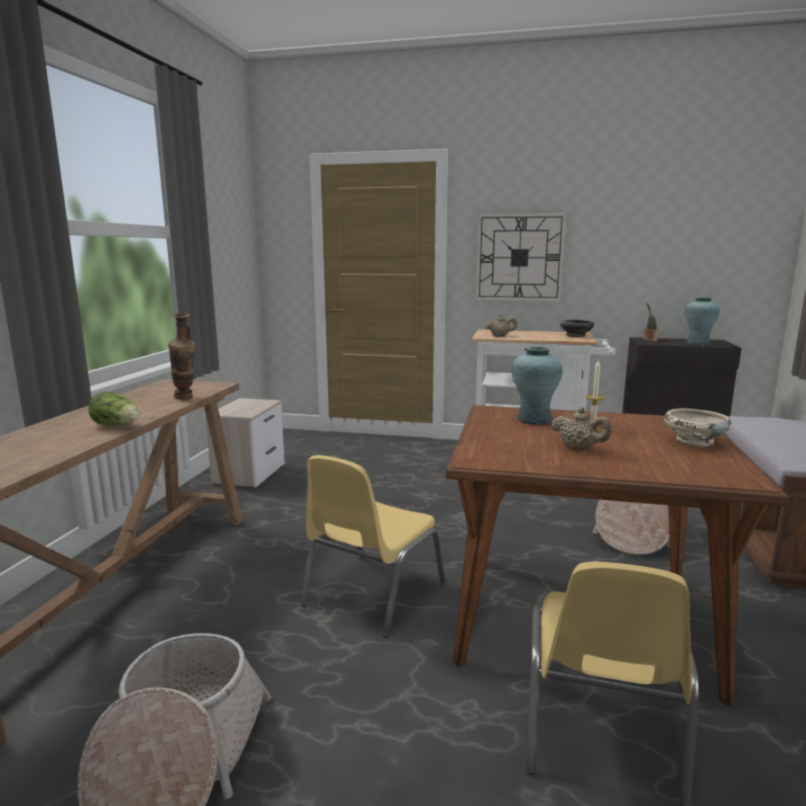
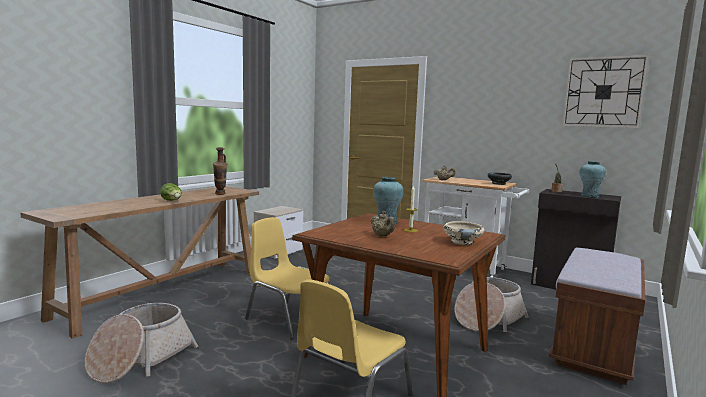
camera: 20 degrees right, 5 degrees down
(371, 594) = (288, 317): yellow chair -> yellow chair turned 75 degrees clockwise
(519, 257) = (470, 128): wall clock -> wall clock (603, 92)

